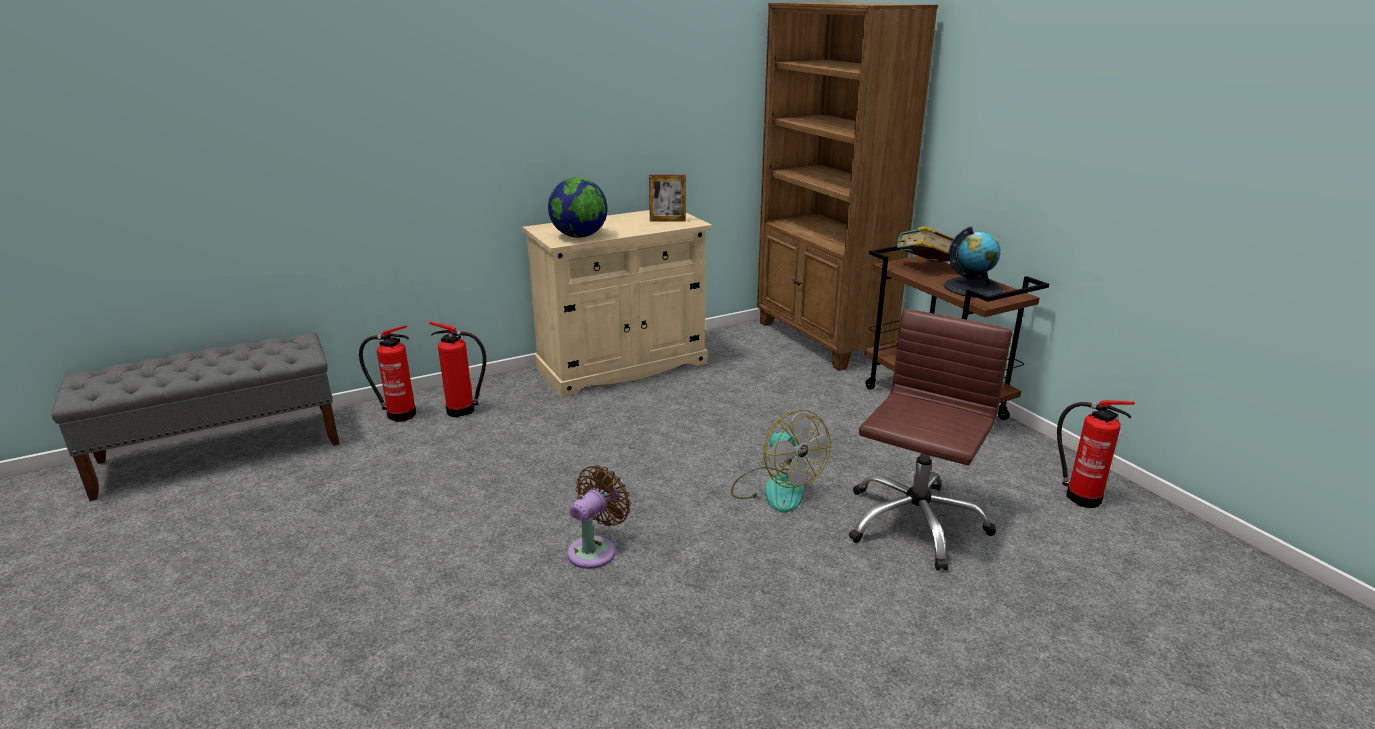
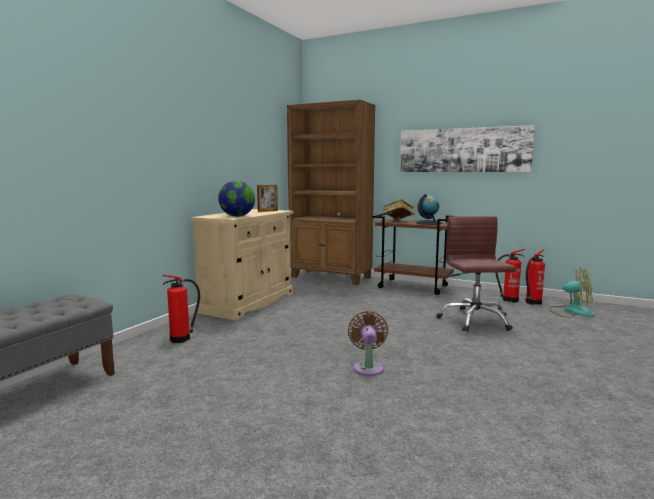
camera: 35 degrees left, 15 degrees down
(399, 415) = (137, 351): fire extinguisher -> fire extinguisher (532, 302)
(776, 488) = (405, 325): fan -> fan (571, 311)
(1085, 136) = (463, 150): none -> picture

